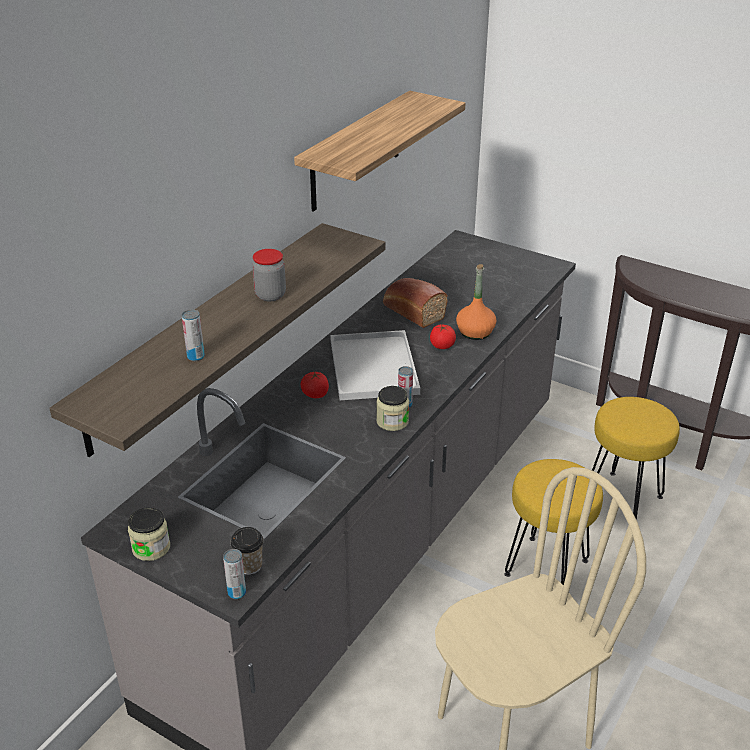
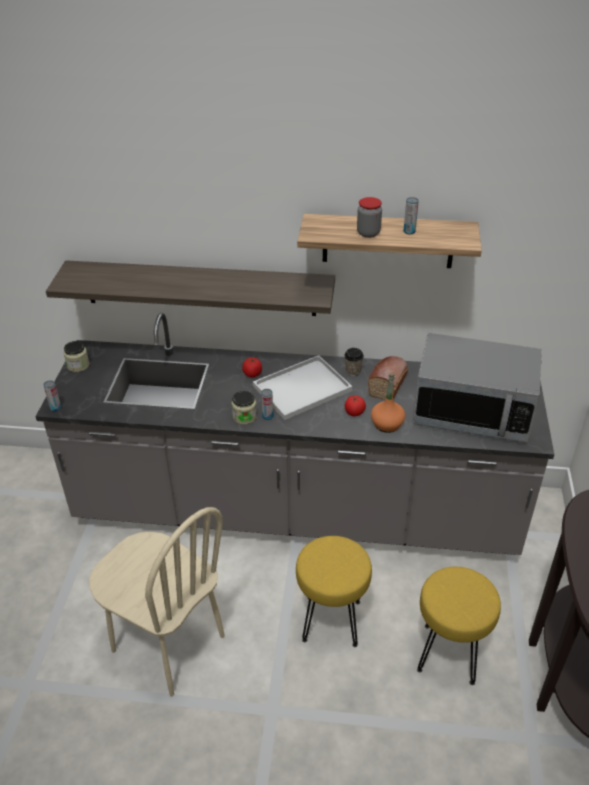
camera: 65 degrees right, 5 degrees up
(196, 357) = (135, 284): can -> can (409, 231)
(249, 565) = (78, 405): cup -> cup (353, 371)
(270, 295) = (220, 286): jar -> jar (368, 233)
(491, 281) = (472, 412): none -> microwave

